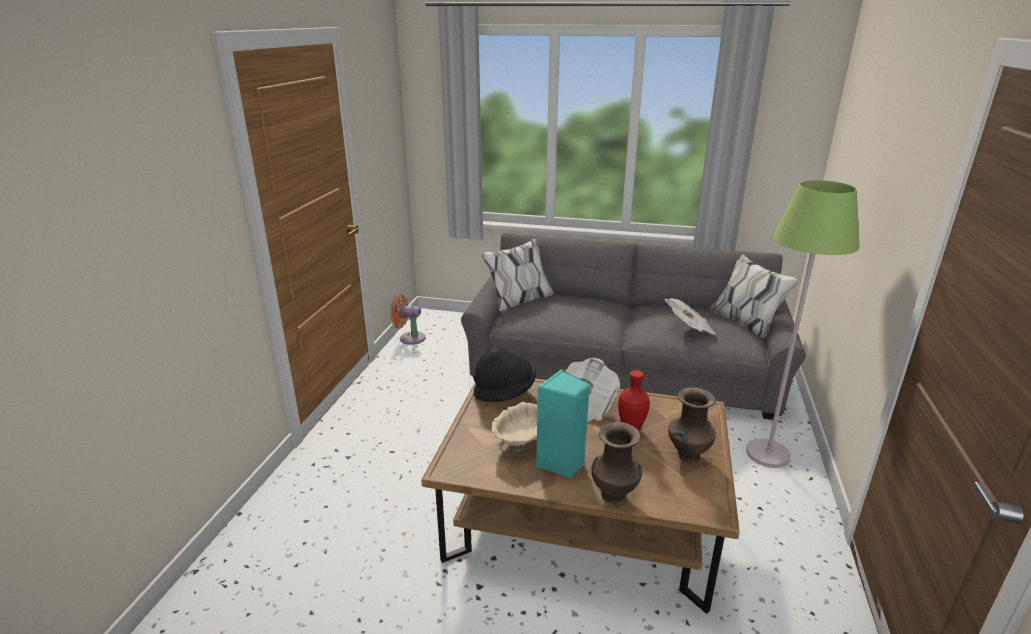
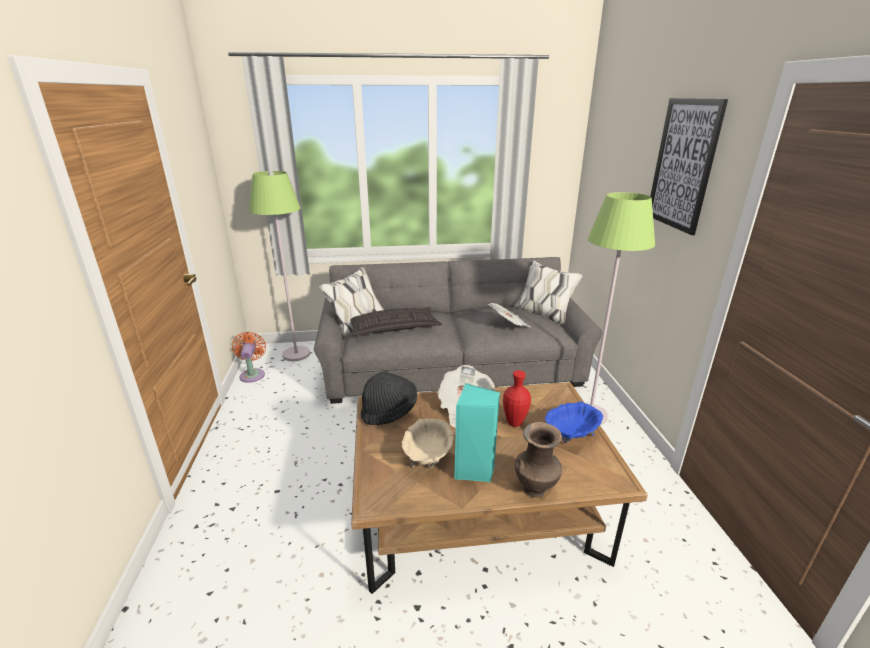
camera: 20 degrees left, 0 degrees up
(409, 338) = (252, 374): orange fan -> orange fan turned 90 degrees clockwise
(459, 325) = (296, 354): none -> green floor lamp
(554, 310) = (394, 328): none -> pillow
(687, 456) = (571, 435): brown vase -> blue bowl
(907, 153) = (683, 165): none -> picture

